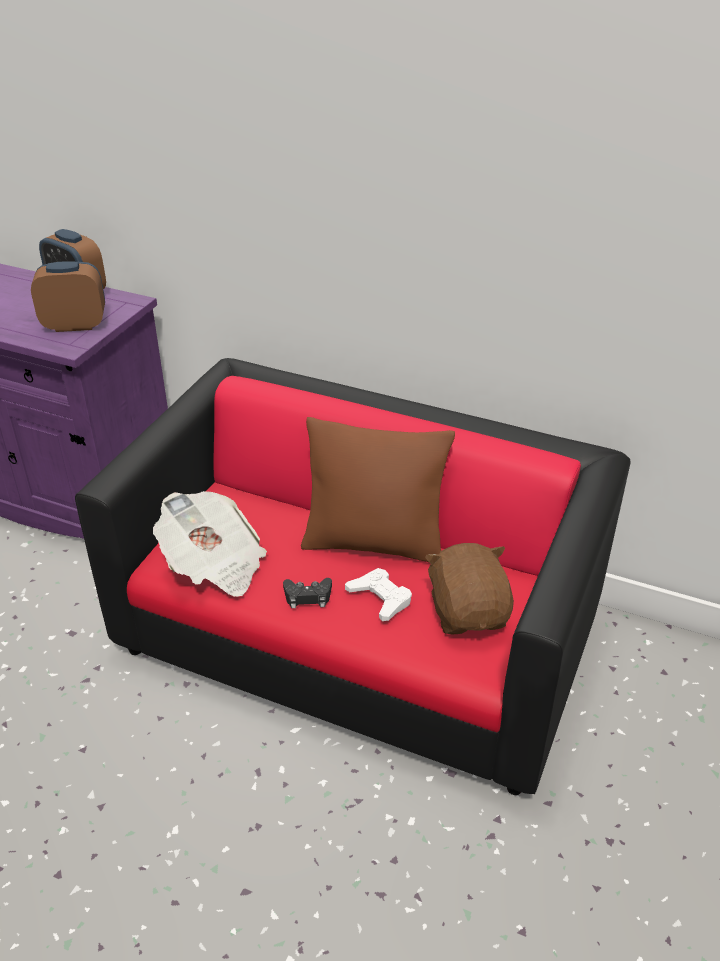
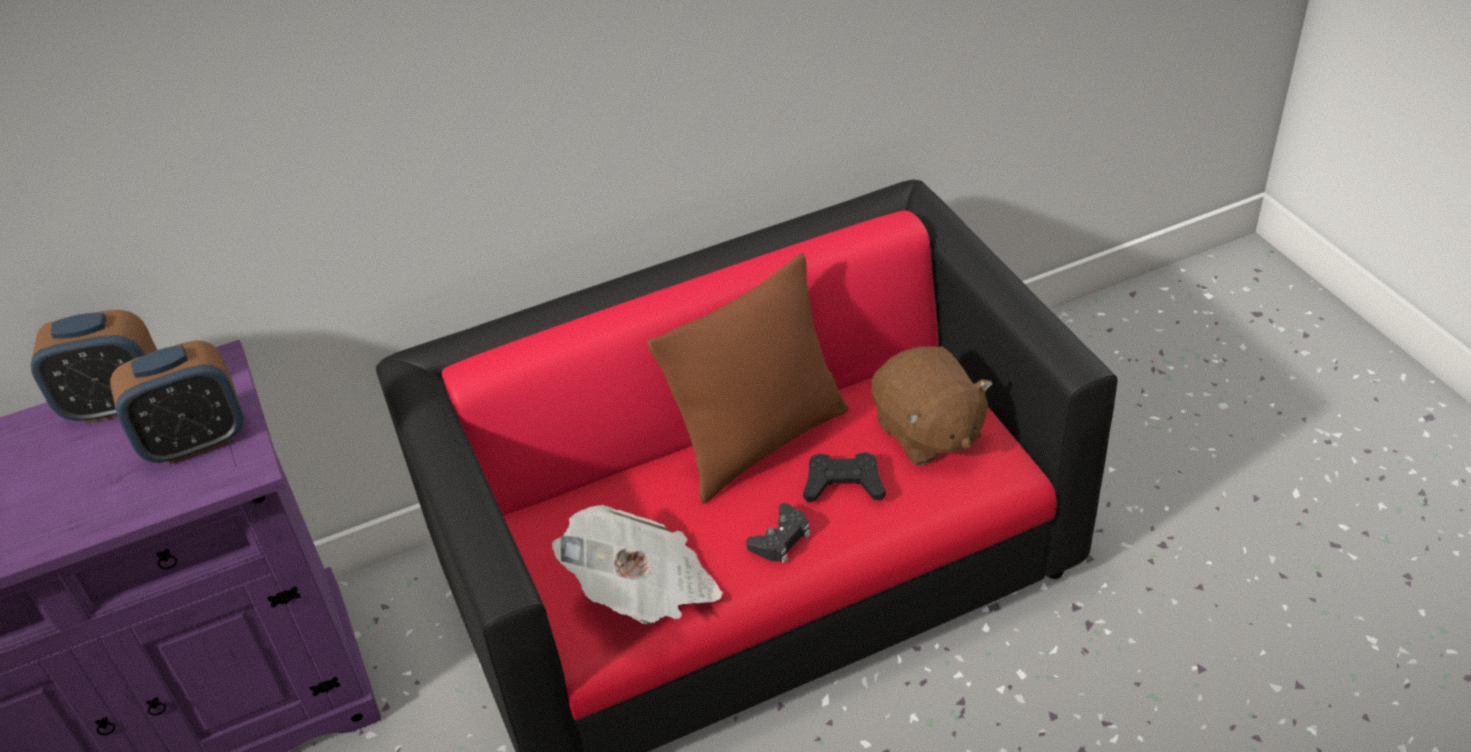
camera: 45 degrees left, 5 degrees up
(75, 325) = (196, 441): alarm clock -> alarm clock turned 150 degrees counterclockwise
(380, 598) = (843, 484): white game controller -> black game controller
(468, 612) = (927, 432): brown plush toy -> brown plush toy turned 150 degrees counterclockwise

